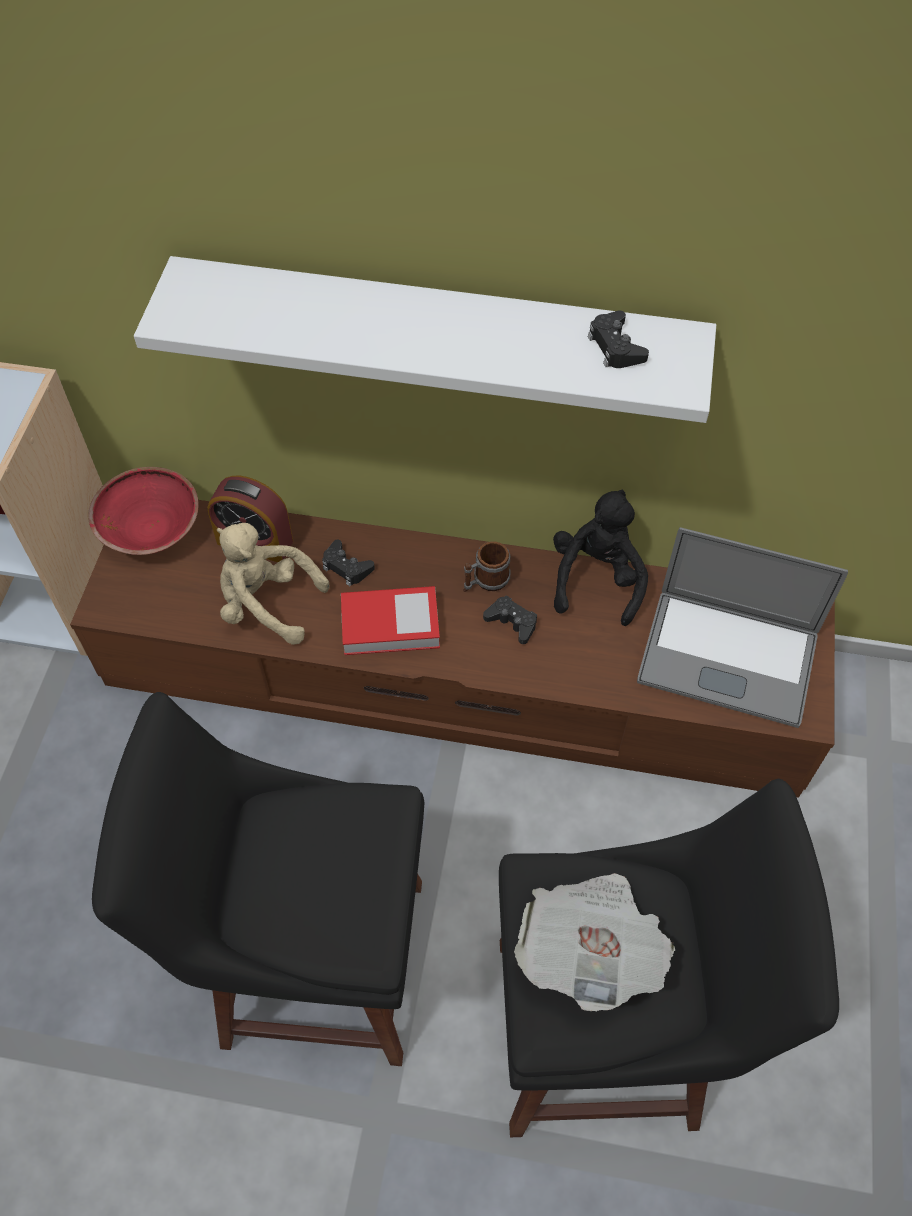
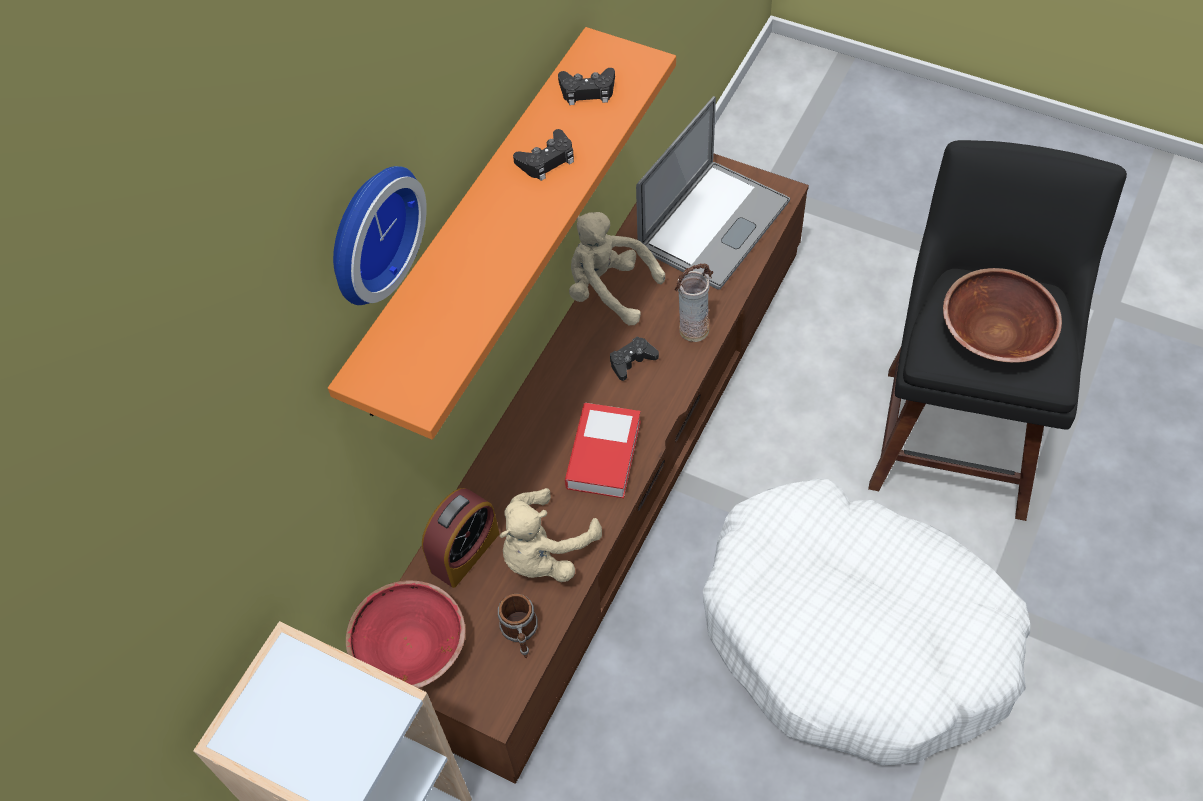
camera: 70 degrees left, 0 degrees up
(264, 176) = (368, 231): none -> wall clock
(312, 959) = (855, 636): black stool -> white dog bed
(346, 567) = (525, 477): black game controller -> black game controller (547, 160)
(437, 329) = (474, 223): white shelf -> orange shelf
(485, 581) = (581, 370): mug -> mug (521, 633)
(574, 669) = (693, 329): none -> vase
(590, 948) = (994, 334): newspaper -> brown bowl
(597, 579) = (608, 289): black plush toy -> beige plush toy

